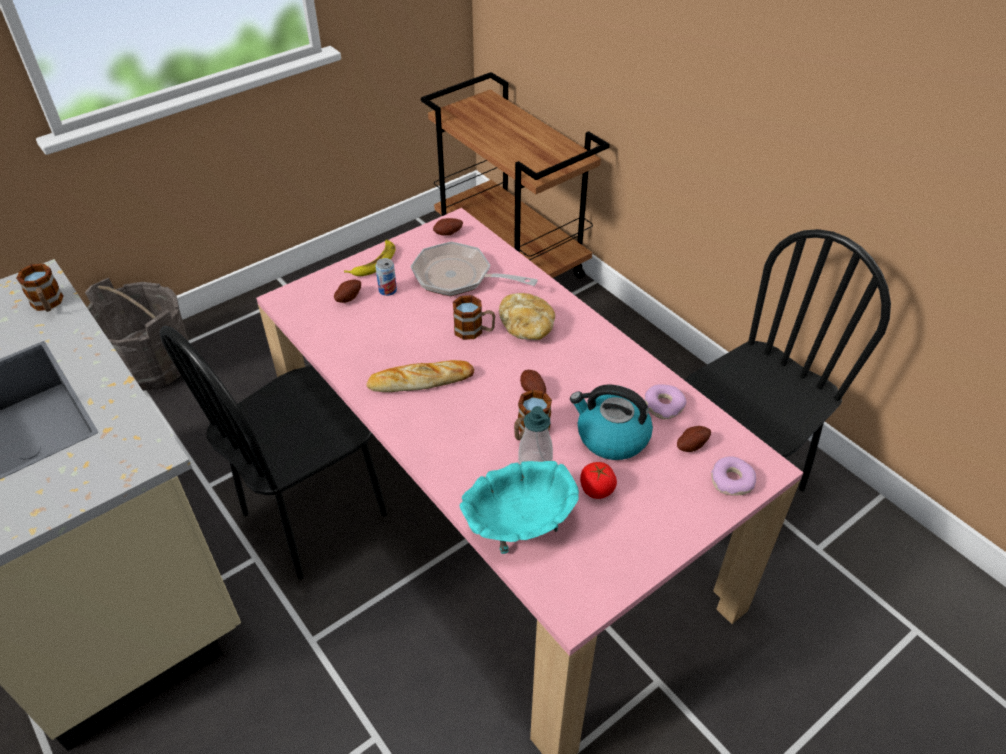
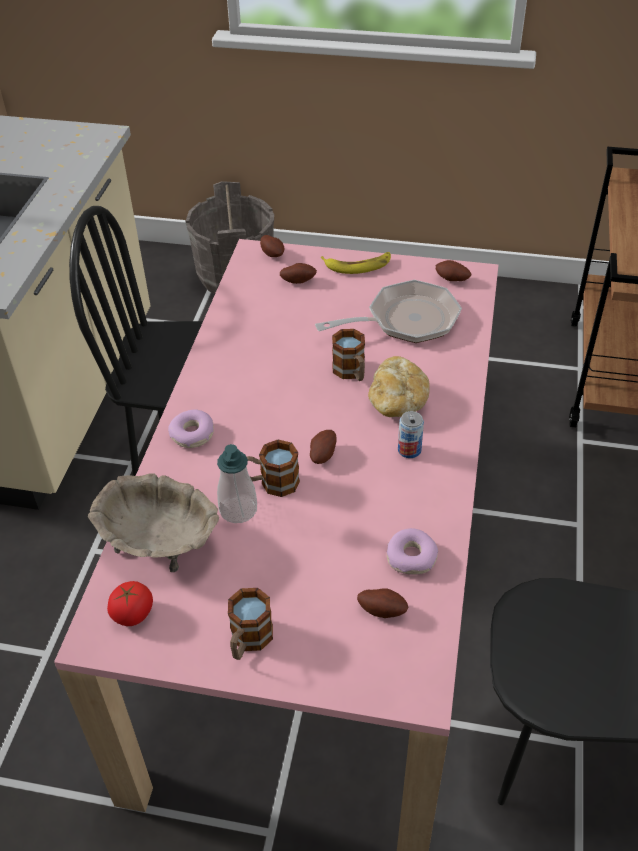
camera: 50 degrees right, 0 degrees up
(48, 304) = (83, 155): mug -> mug (248, 641)
(300, 292) = (273, 254): none -> potato
(387, 290) = (335, 294): can -> can (409, 450)
(420, 381) = (254, 380): bread -> none
(458, 277) = (405, 321): frying pan -> frying pan turned 90 degrees clockwise
(519, 522) = (160, 542): turquoise bowl -> beige bowl
(596, 489) = (250, 571): tomato -> tomato (133, 614)
(611, 437) = (326, 542): kettle -> none
(732, 481) = (369, 671): donut -> donut (192, 434)

